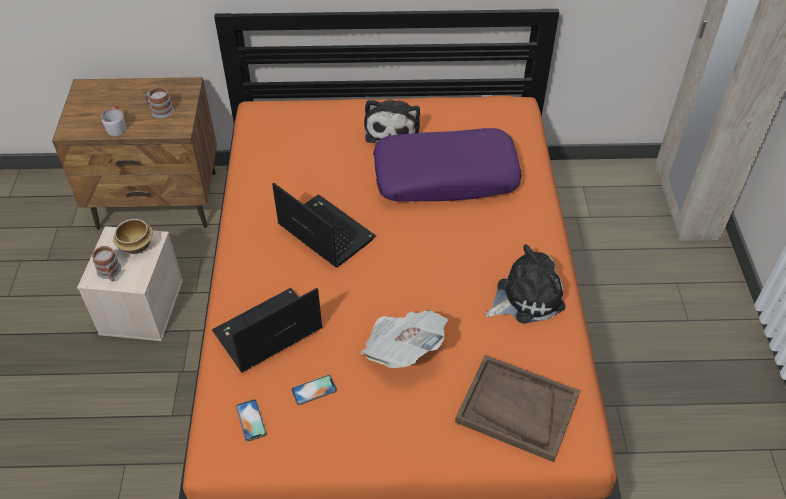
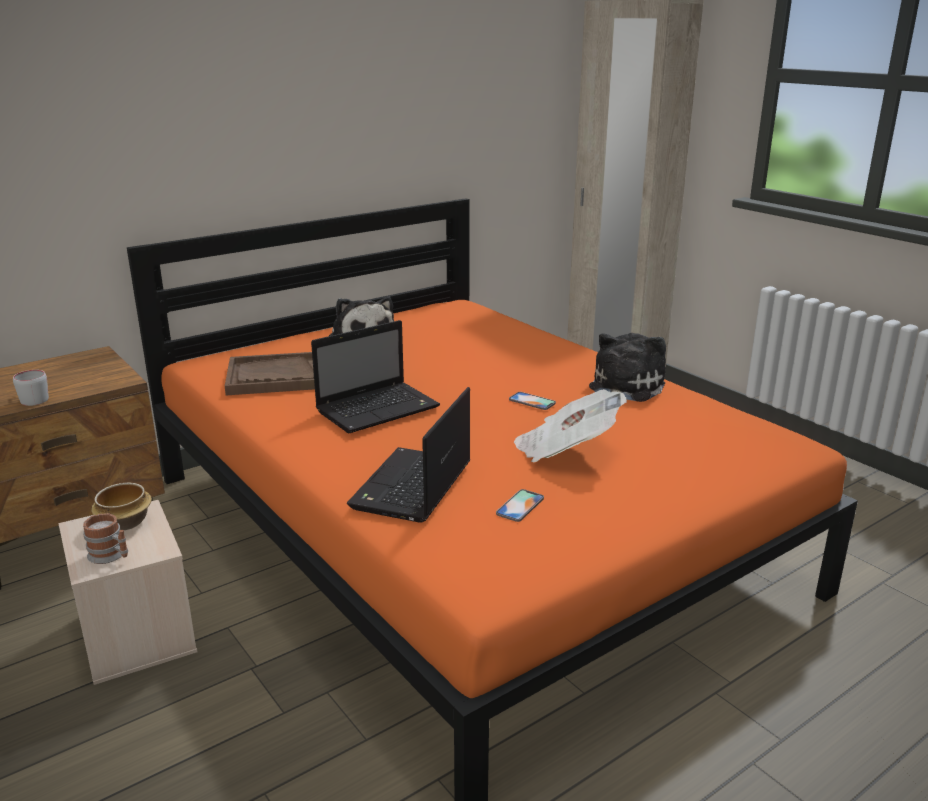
camera: 35 degrees left, 25 degrees down
(159, 110) = (79, 375): mug -> none
(251, 420) = (484, 551): phone -> phone (532, 401)
(324, 232) = (379, 408): laptop -> laptop turned 135 degrees clockwise
(445, 176) = (452, 349): purple pillow -> none
(516, 409) = (719, 446): brown tray -> brown tray (278, 376)

